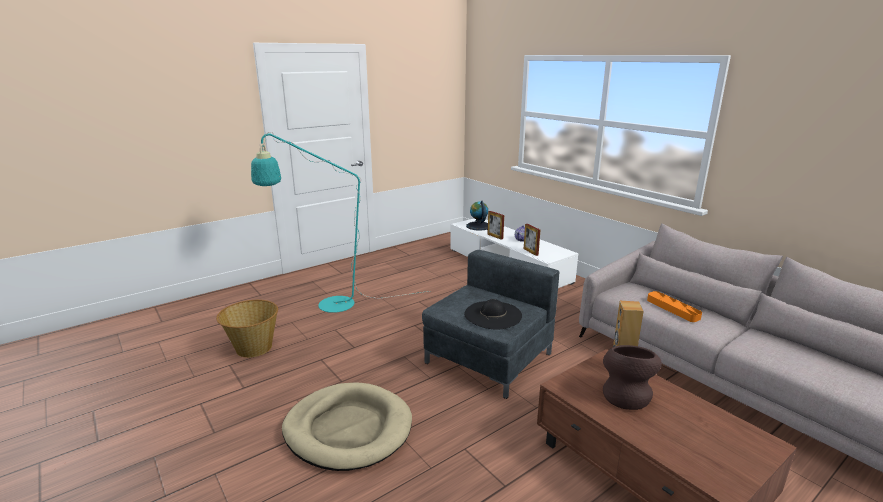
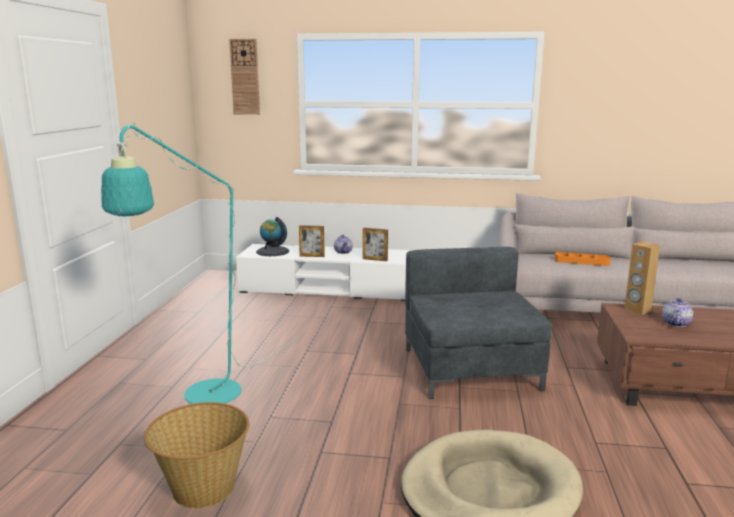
camera: 45 degrees left, 5 degrees down
(492, 88) = (245, 77): none -> wall clock
(493, 315) = (496, 307): black hat -> none
(625, 394) = (675, 323): brown vase -> teapot

